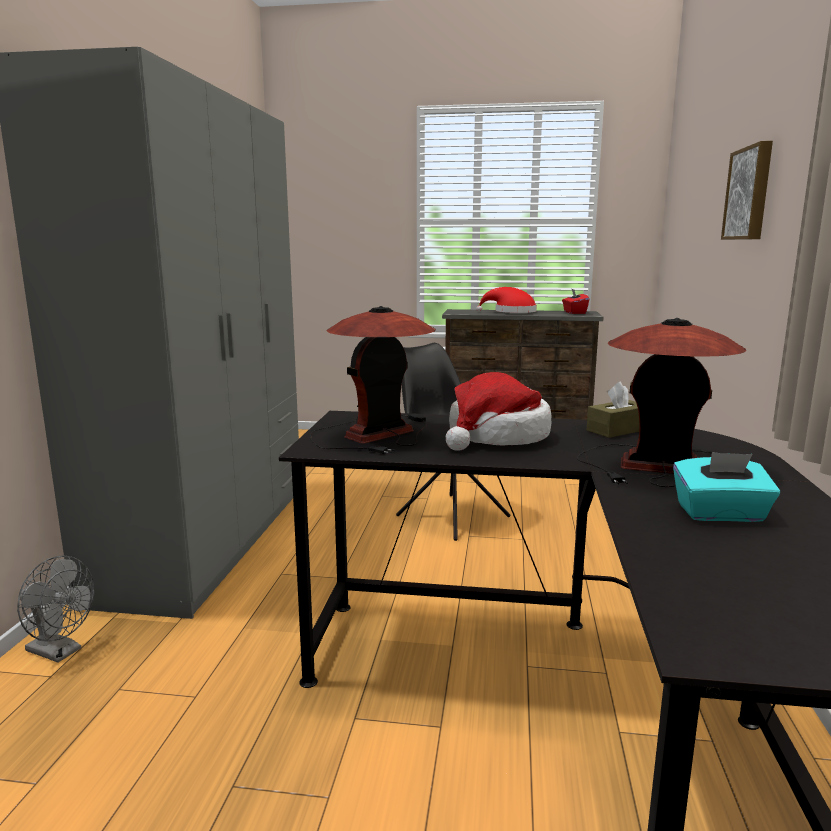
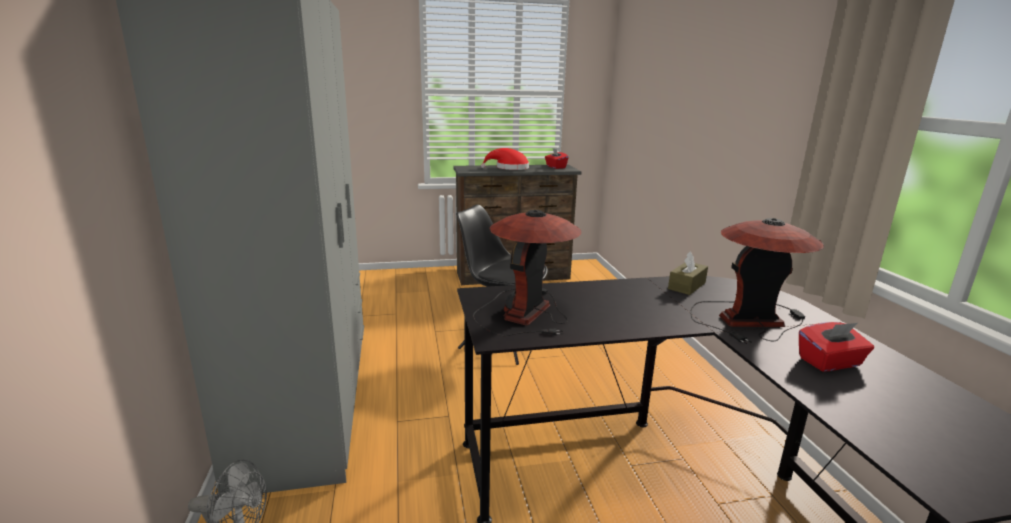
camera: 20 degrees left, 5 degrees up
(496, 437) = (616, 304): hat -> none
(720, 514) = (830, 362): turquoise tissue box -> red tissue box
(750, 194) = (723, 95): picture -> none

